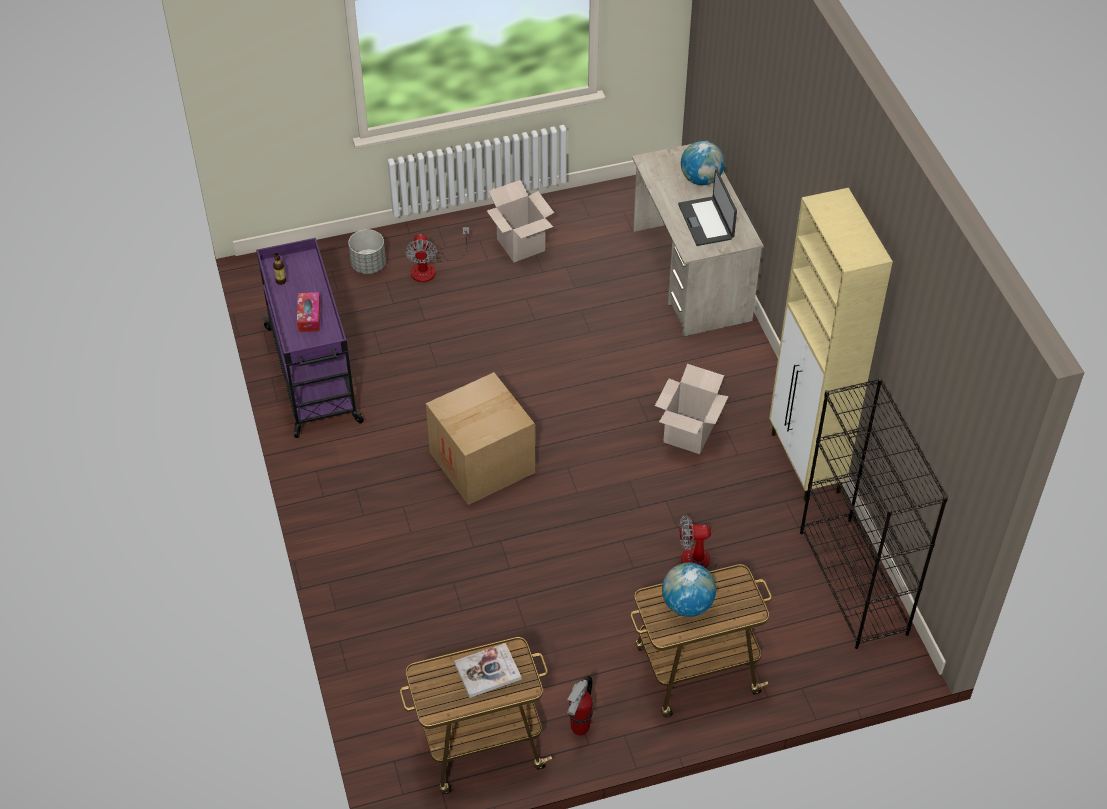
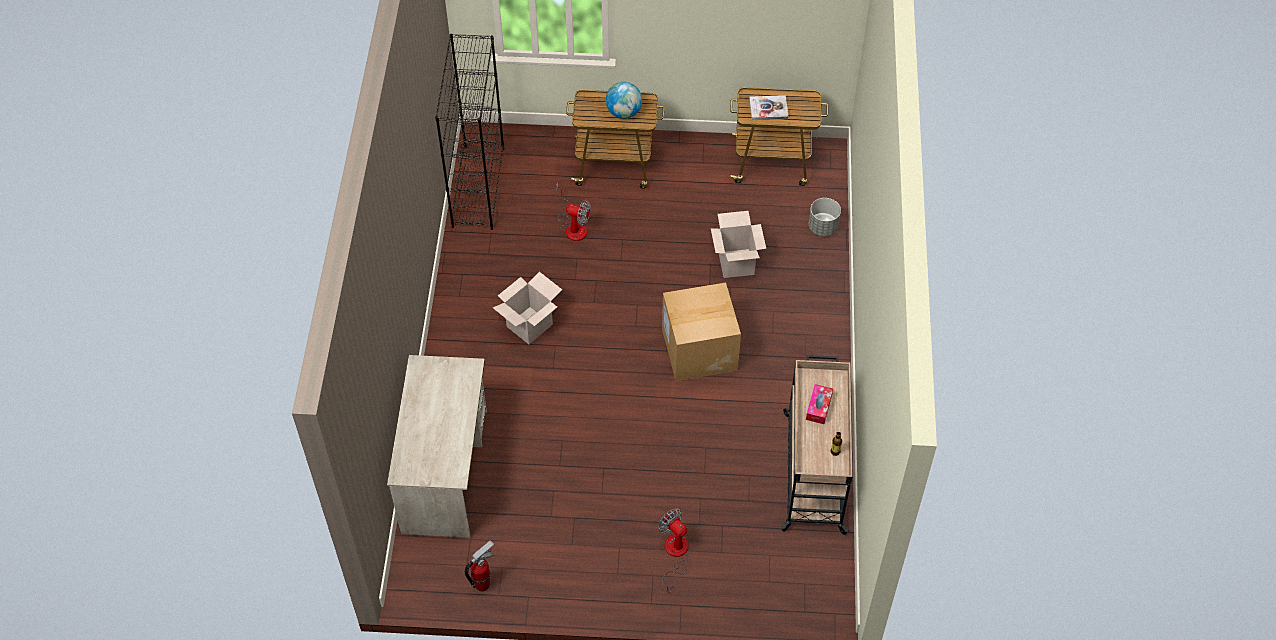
camera: 160 degrees left, 5 degrees up
(313, 376) = (813, 470): purple cart -> beige cart
(368, 265) = (732, 577): grey planter -> grey planter (823, 227)
(431, 268) = (675, 554): fan -> fan turned 60 degrees counterclockwise
(521, 245) = (581, 555): cardboard box -> cardboard box (736, 263)
(579, 728) = (705, 153): fire extinguisher -> fire extinguisher (483, 585)
(701, 179) = (419, 440): globe -> none
(706, 221) = (441, 393): laptop -> none
(805, 464) = (456, 276): beige cabinet -> none

